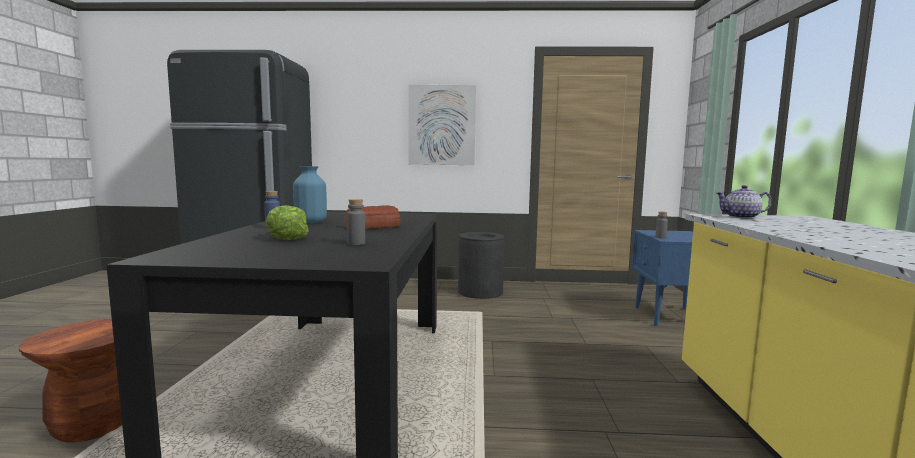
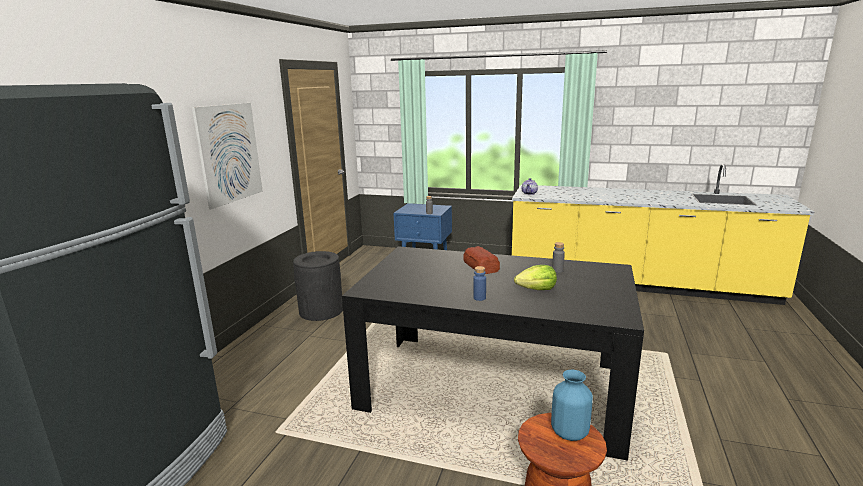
camera: 75 degrees left, 10 degrees up
(310, 222) = (447, 286): blue vase -> blue vase (569, 433)

